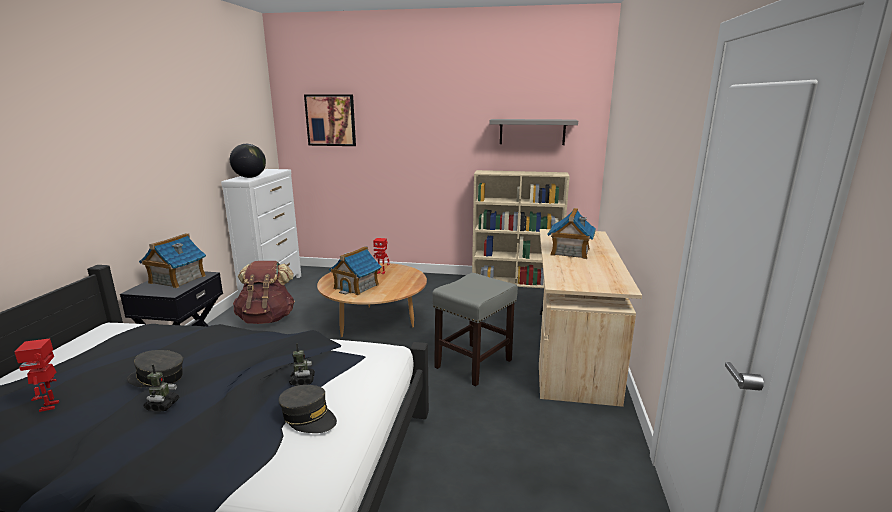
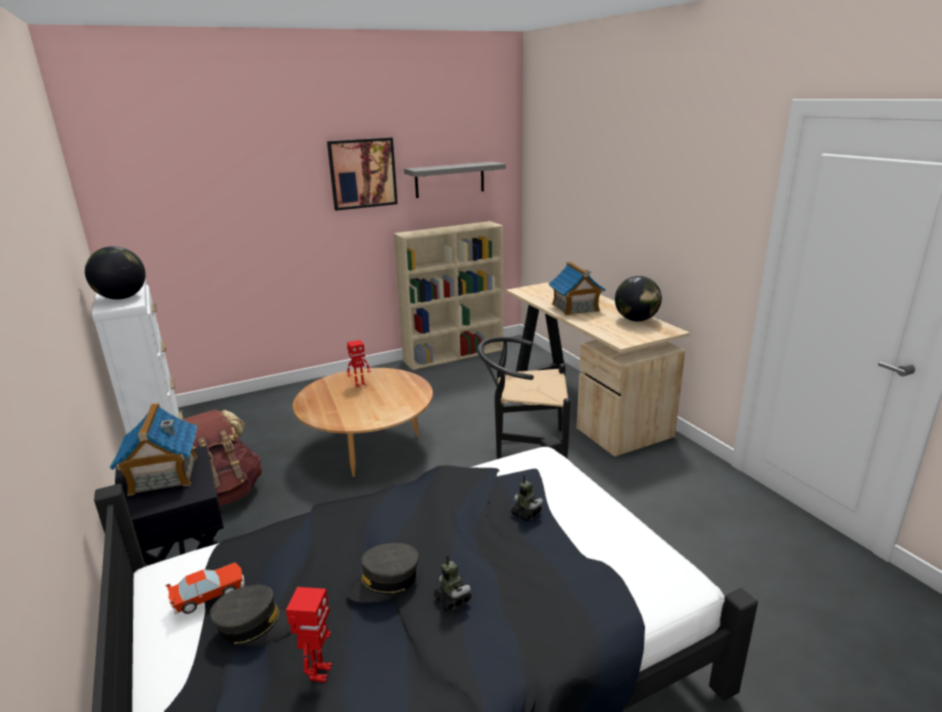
camera: 35 degrees left, 5 degrees up
(50, 406) = (319, 672): toy robot -> toy robot turned 120 degrees counterclockwise
(96, 345) = (209, 595): none -> toy car
(308, 417) = (593, 537): grey cap -> grey cap (255, 625)
(331, 120) = (181, 190): picture -> picture (362, 173)
(356, 286) = (360, 408): toy house -> none
(474, 363) = (524, 448): grey stool -> black chair
(607, 272) = (636, 320): none -> globe

